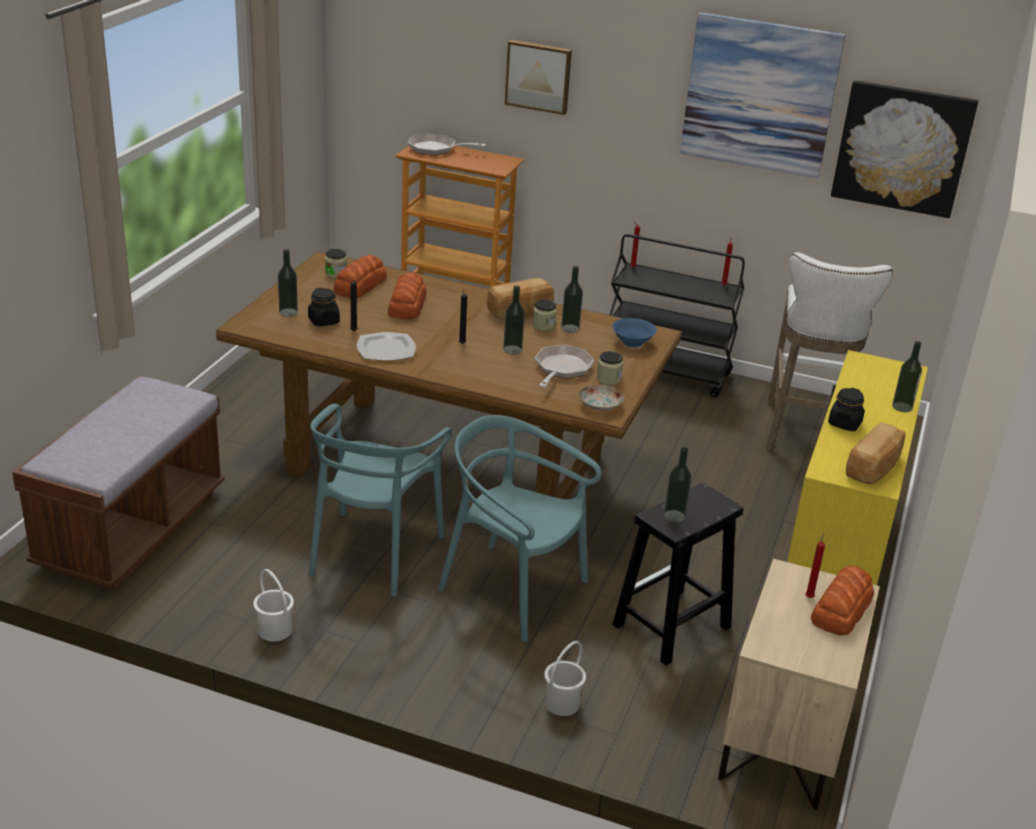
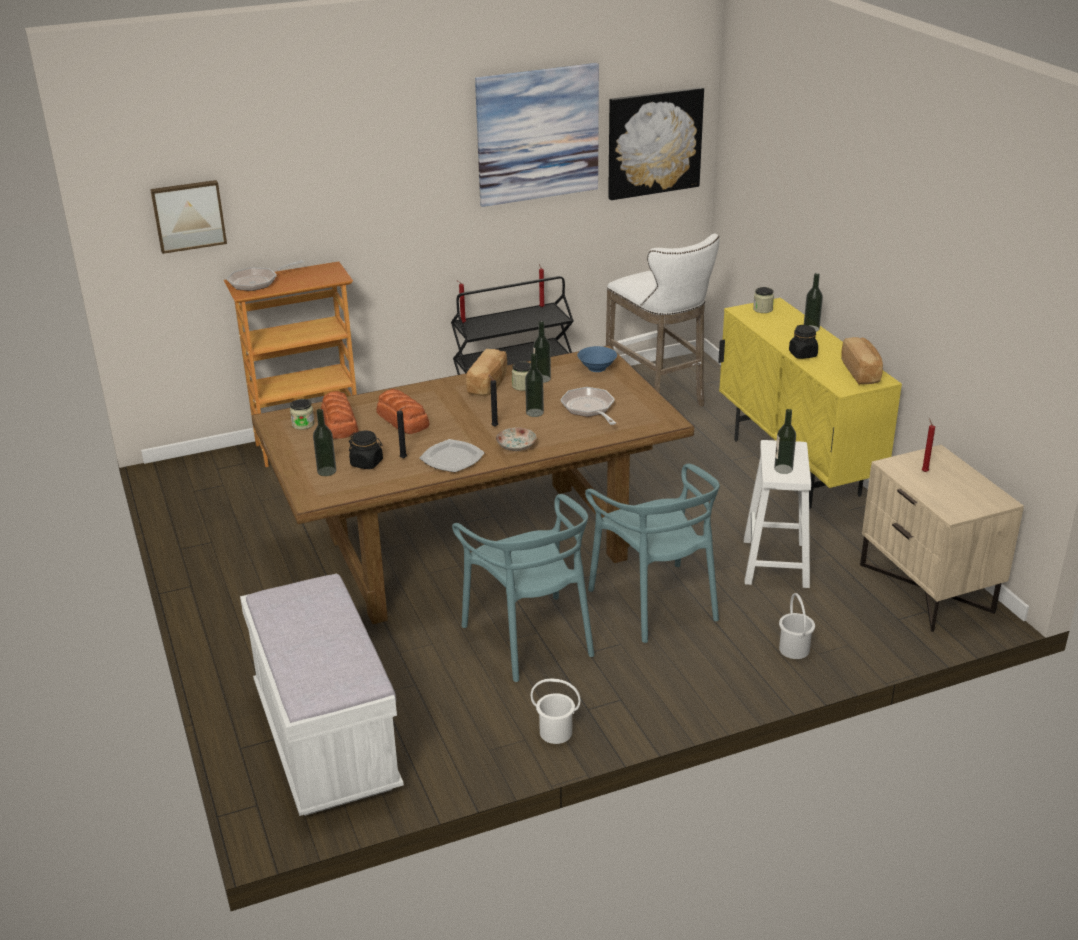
camera: 40 degrees left, 0 degrees up
(132, 529) = (325, 741): brown bench -> white bench
(512, 590) = (655, 602): turquoise chair -> turquoise chair turned 105 degrees counterclockwise
(539, 76) = (336, 179): picture -> picture (188, 215)
(600, 405) = (655, 419): plate -> plate (516, 446)
(608, 379) = (628, 399): jar -> jar (762, 309)
(670, 627) = (776, 564): black stool -> white stool
(840, 609) = (948, 468): bread -> none

